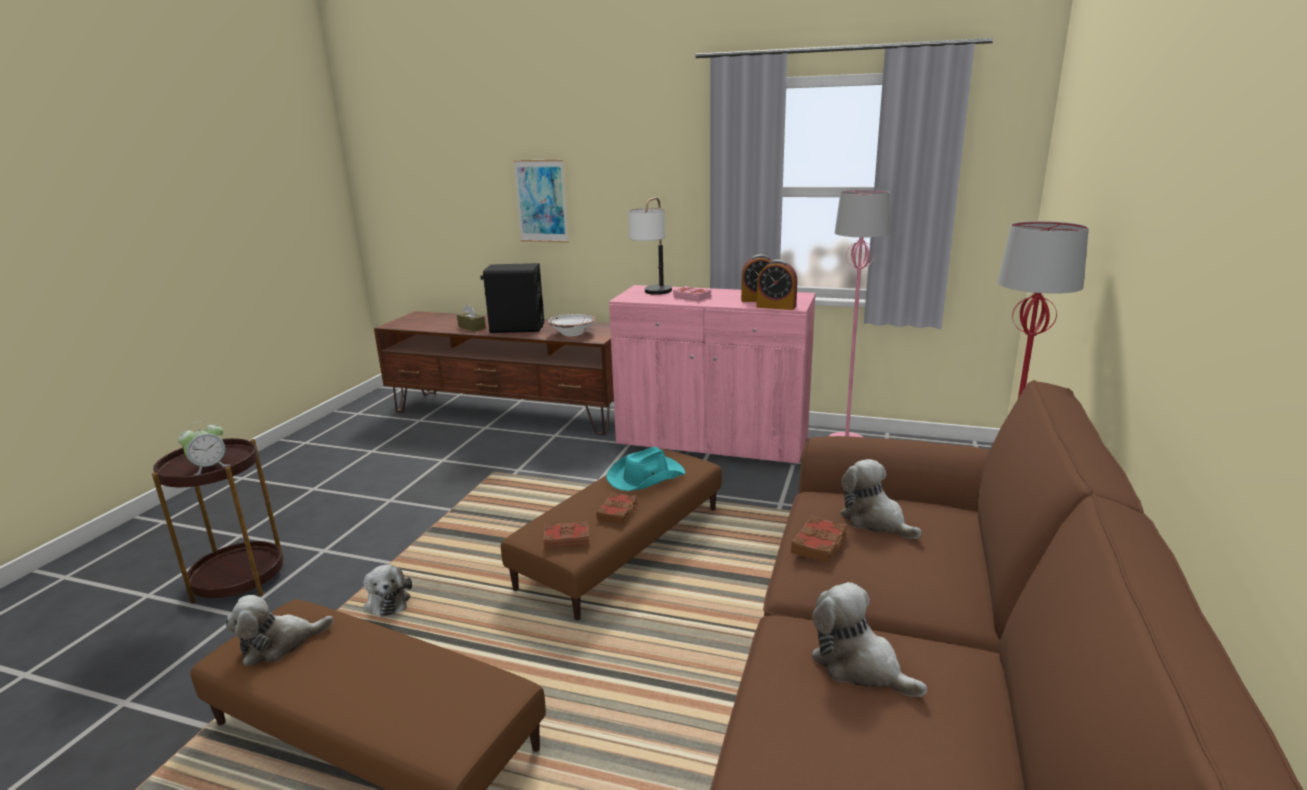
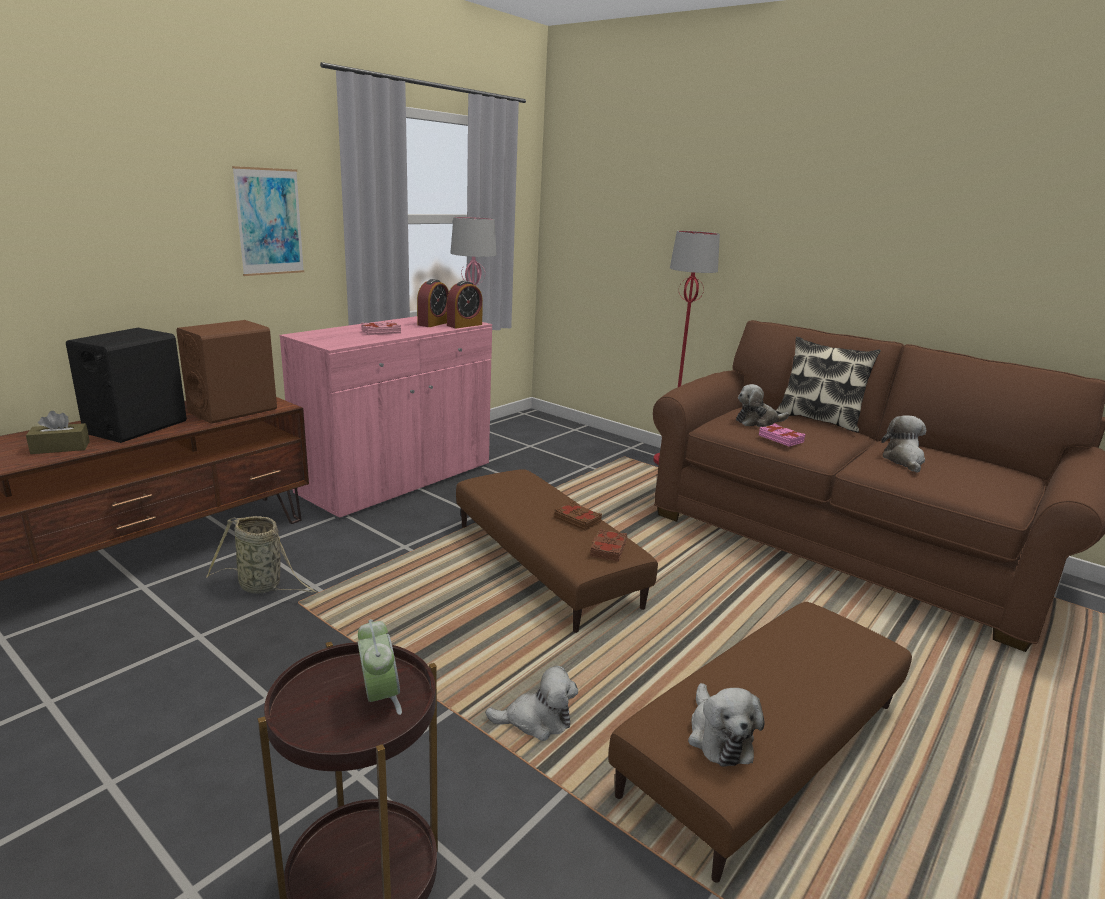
camera: 70 degrees left, 0 degrees up
(506, 456) = (263, 586): none -> basket
(541, 201) = (103, 237): picture -> picture (269, 222)
(572, 334) = (233, 411): white bowl -> brown speaker
(645, 476) = (522, 496): turquoise hat -> none
(652, 294) = (338, 337): table lamp -> none
(819, 544) = (781, 439): brown book -> pink book
(859, 665) = (904, 460): plush toy -> plush toy turned 120 degrees clockwise
(975, 571) = (818, 420): none -> pillow

